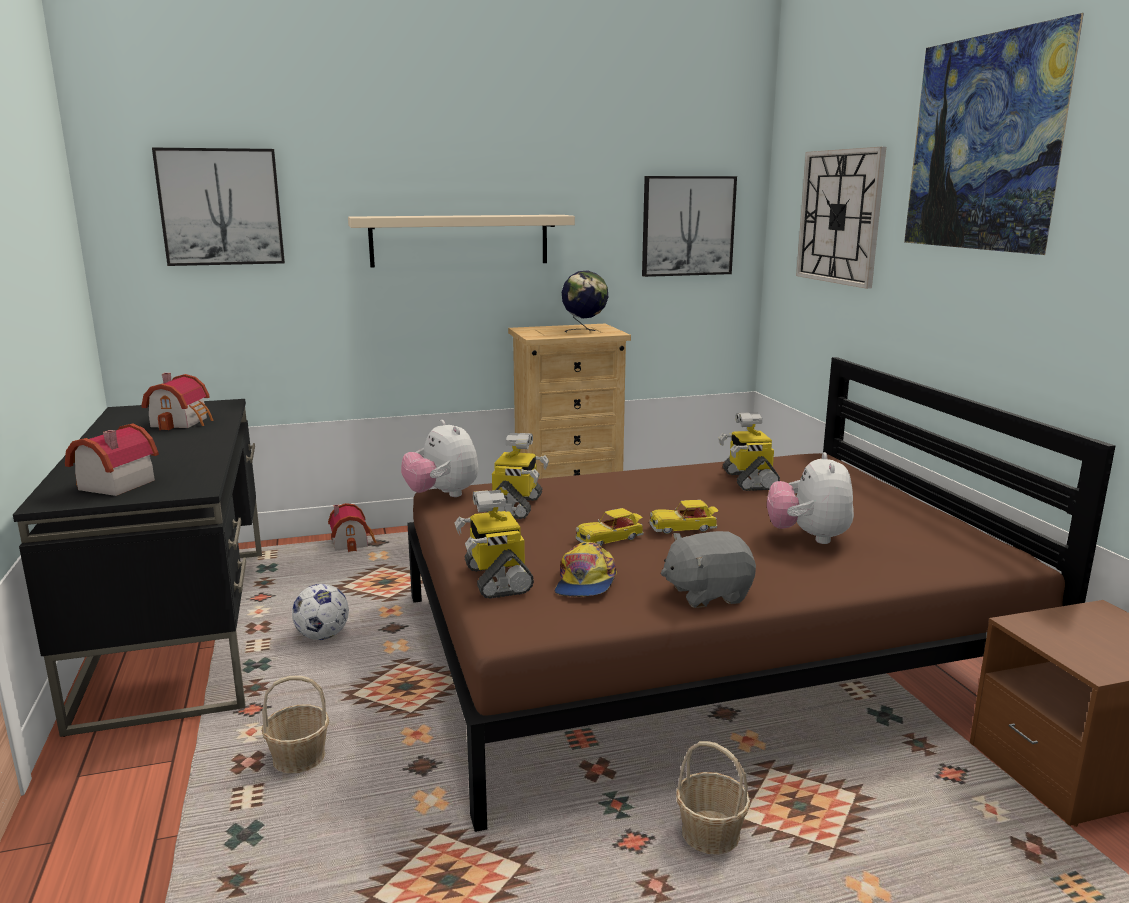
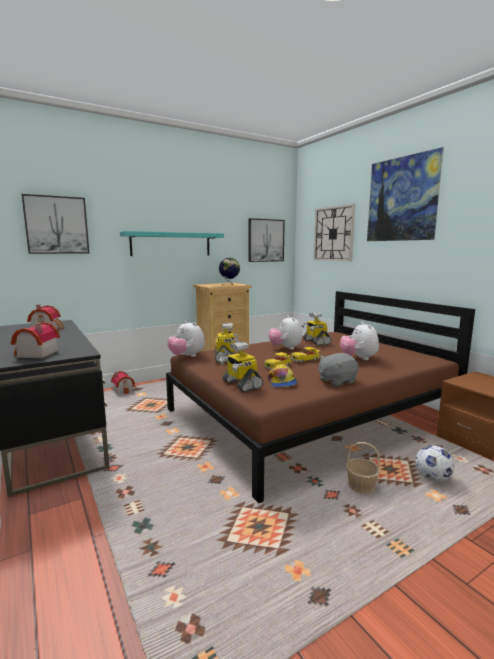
camera: 15 degrees left, 5 degrees down
(299, 758) = (151, 486): basket -> none
(323, 636) = (132, 431): football -> football (432, 478)
(460, 240) = (171, 244): beige shelf -> turquoise shelf
(664, 492) = (285, 348): none -> plush toy

